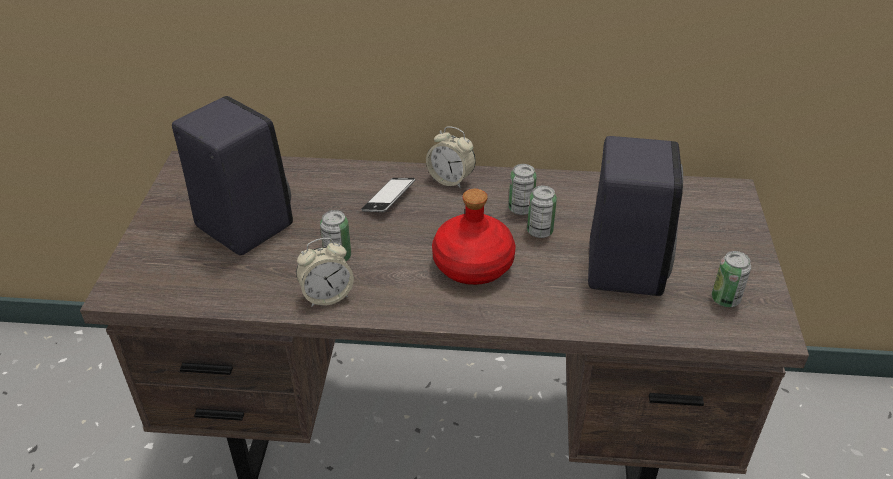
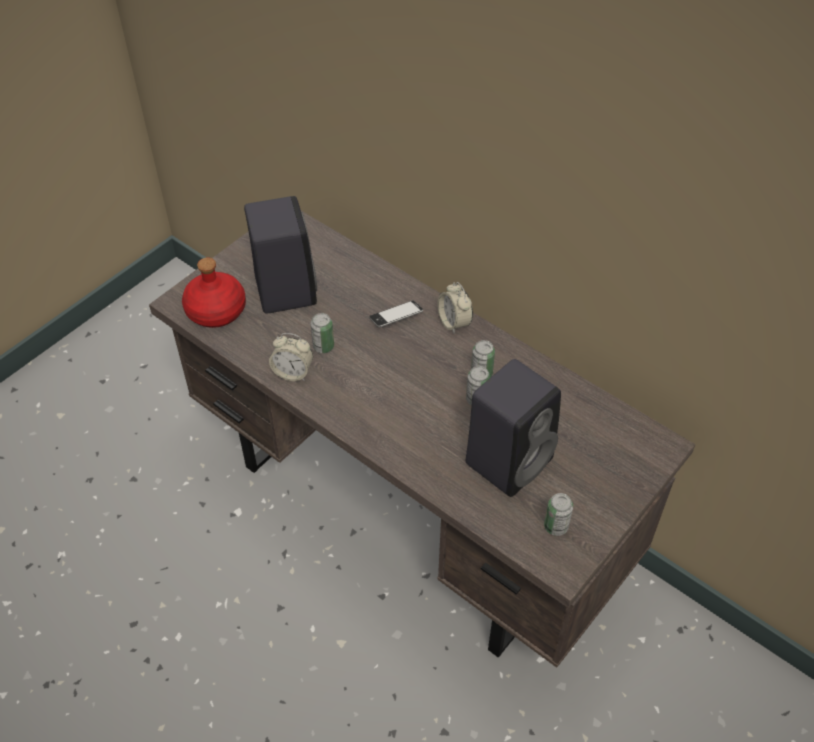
camera: 35 degrees right, 10 degrees up
(472, 264) = (404, 400): red bottle -> red bottle (215, 310)

